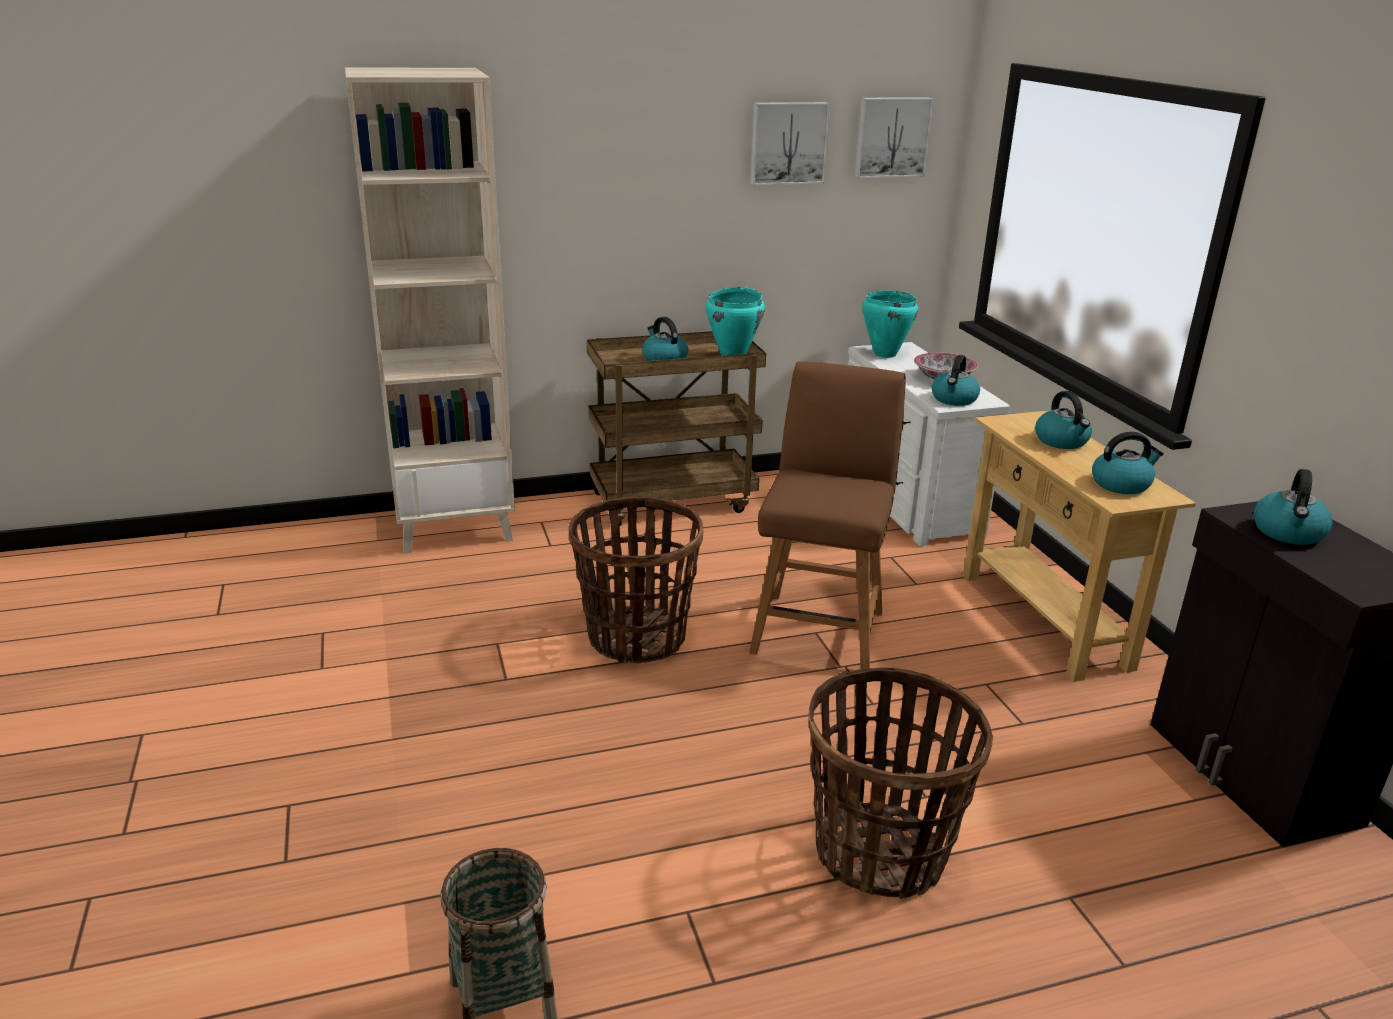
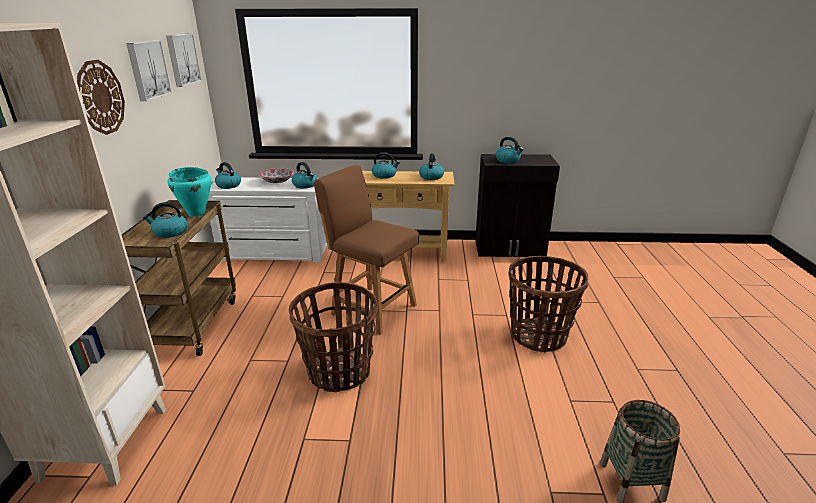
camera: 70 degrees left, 0 degrees up
(668, 166) = (100, 97): none -> wall clock
(884, 354) = (228, 185): turquoise cooking pot -> kettle

